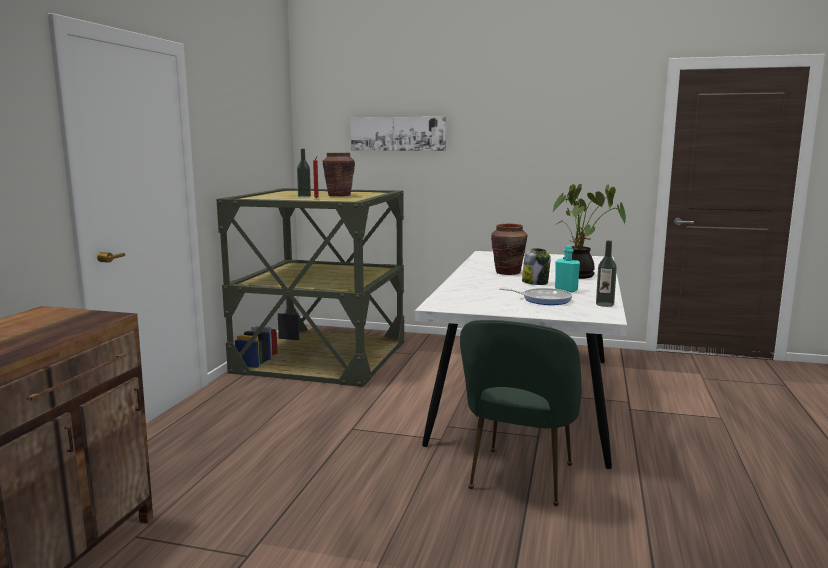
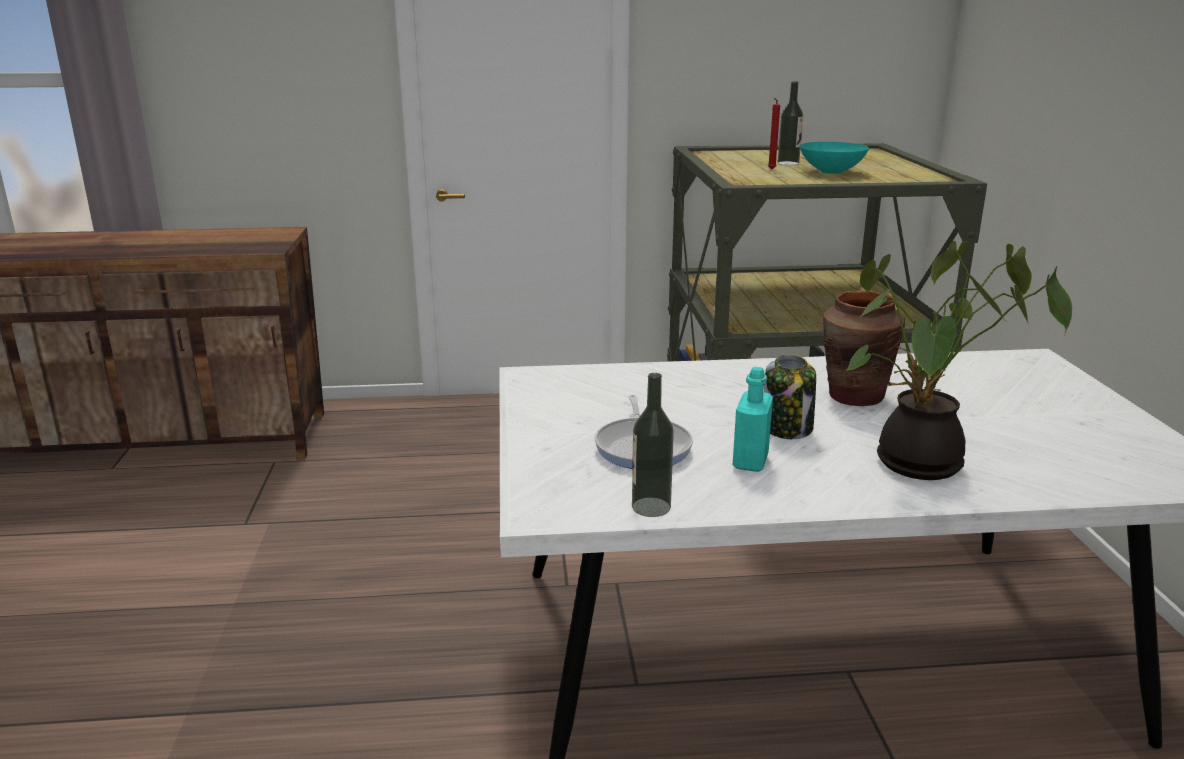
camera: 70 degrees right, 10 degrees up
(339, 196) = (830, 172): brown vase -> turquoise bowl
(398, 134) = (1064, 60): picture -> none
(519, 481) = (459, 683): green chair -> none

